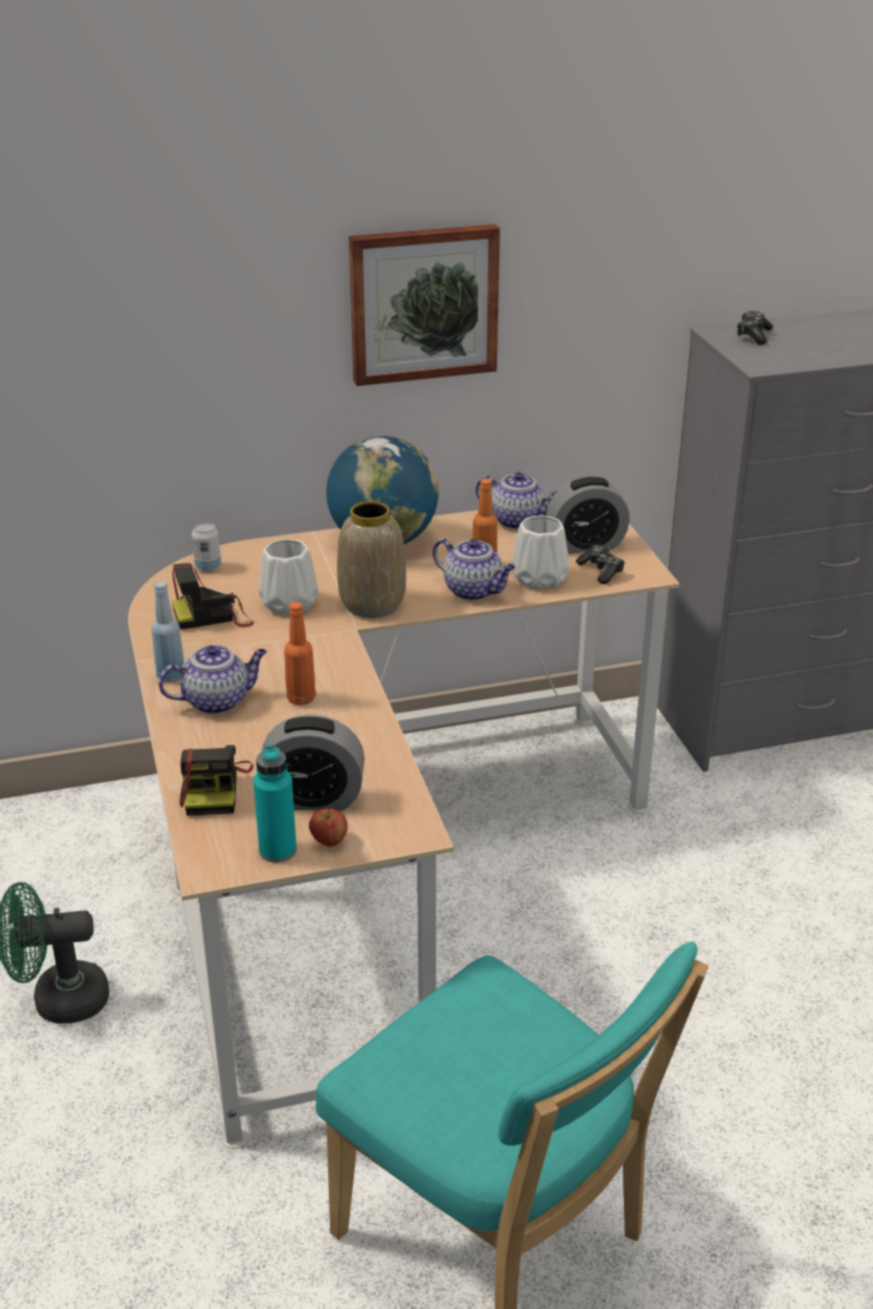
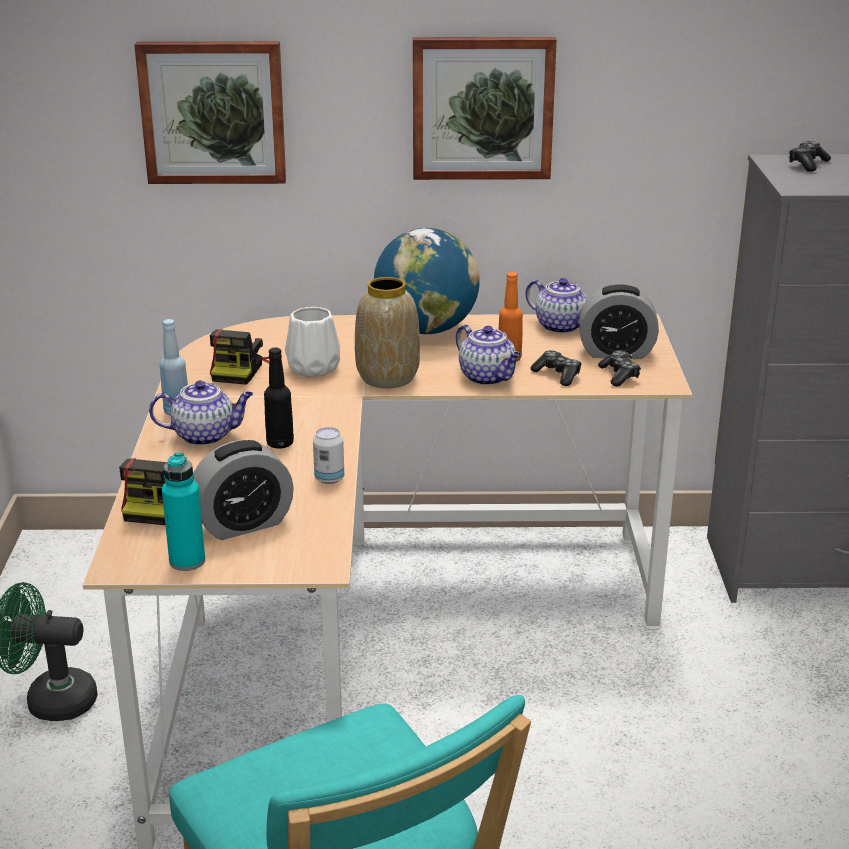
camera: 15 degrees right, 5 degrees down
(135, 334) = (213, 112): none -> picture
(208, 567) = (259, 332): can -> can (329, 478)
(213, 616) = (241, 370): camera -> camera turned 75 degrees counterclockwise
(301, 698) = (280, 443): orange bottle -> black bottle
(313, 798) = (243, 524): alarm clock -> alarm clock turned 45 degrees counterclockwise
(329, 841) = (237, 561): apple -> none
(541, 578) = (557, 375): white vase -> game controller

